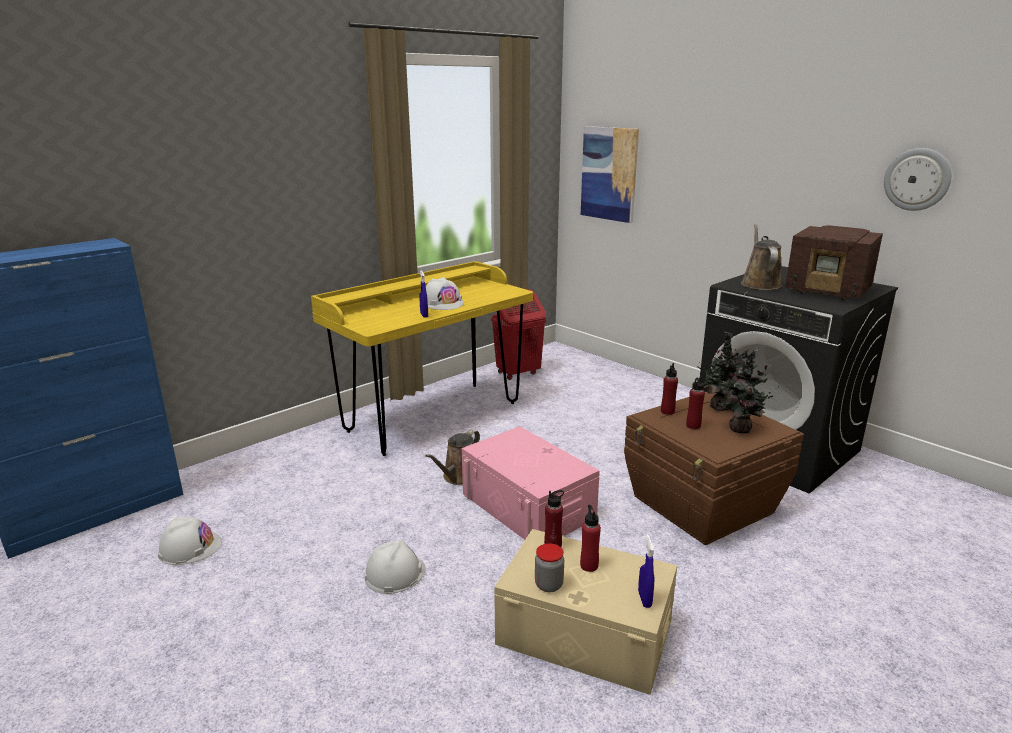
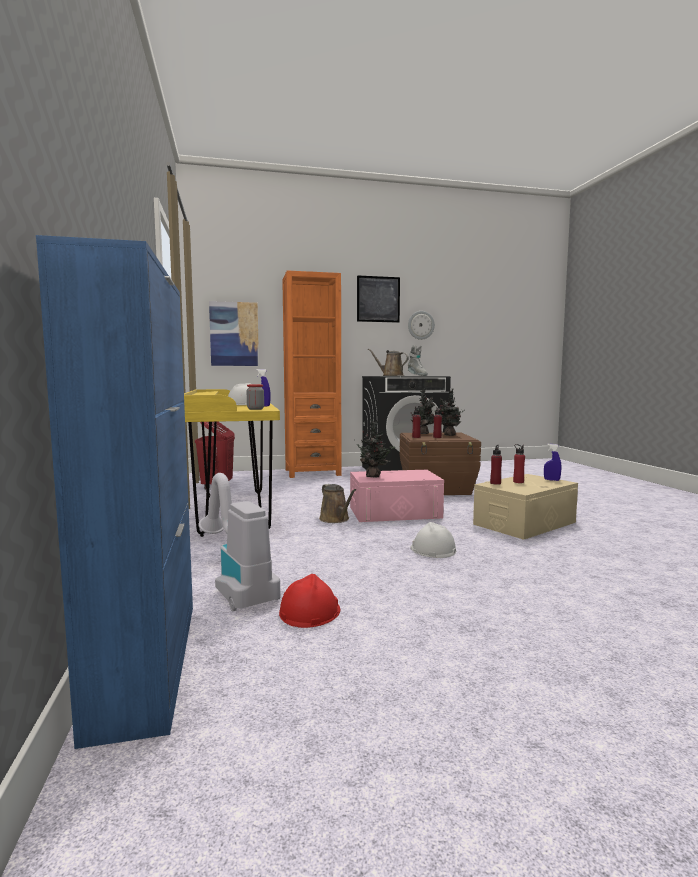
camera: 60 degrees left, 15 degrees down
(190, 547) = (309, 612): white hard hat -> red hard hat
(233, 494) = (236, 586): none -> vacuum cleaner
(504, 448) = (374, 476): none -> potted plant
(549, 585) = (531, 488): jar -> jar (255, 409)
(658, 394) = (312, 472): none -> orange bookcase
(829, 291) = (417, 375): radio -> grey boot
(830, 122) = (378, 299): none -> picture

